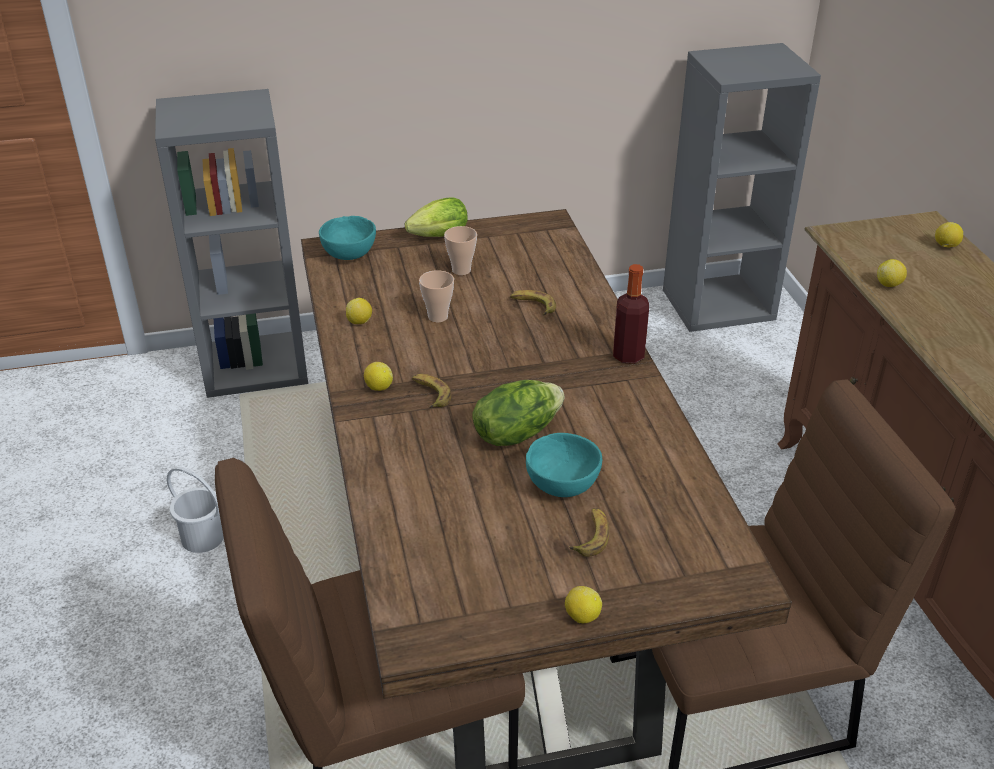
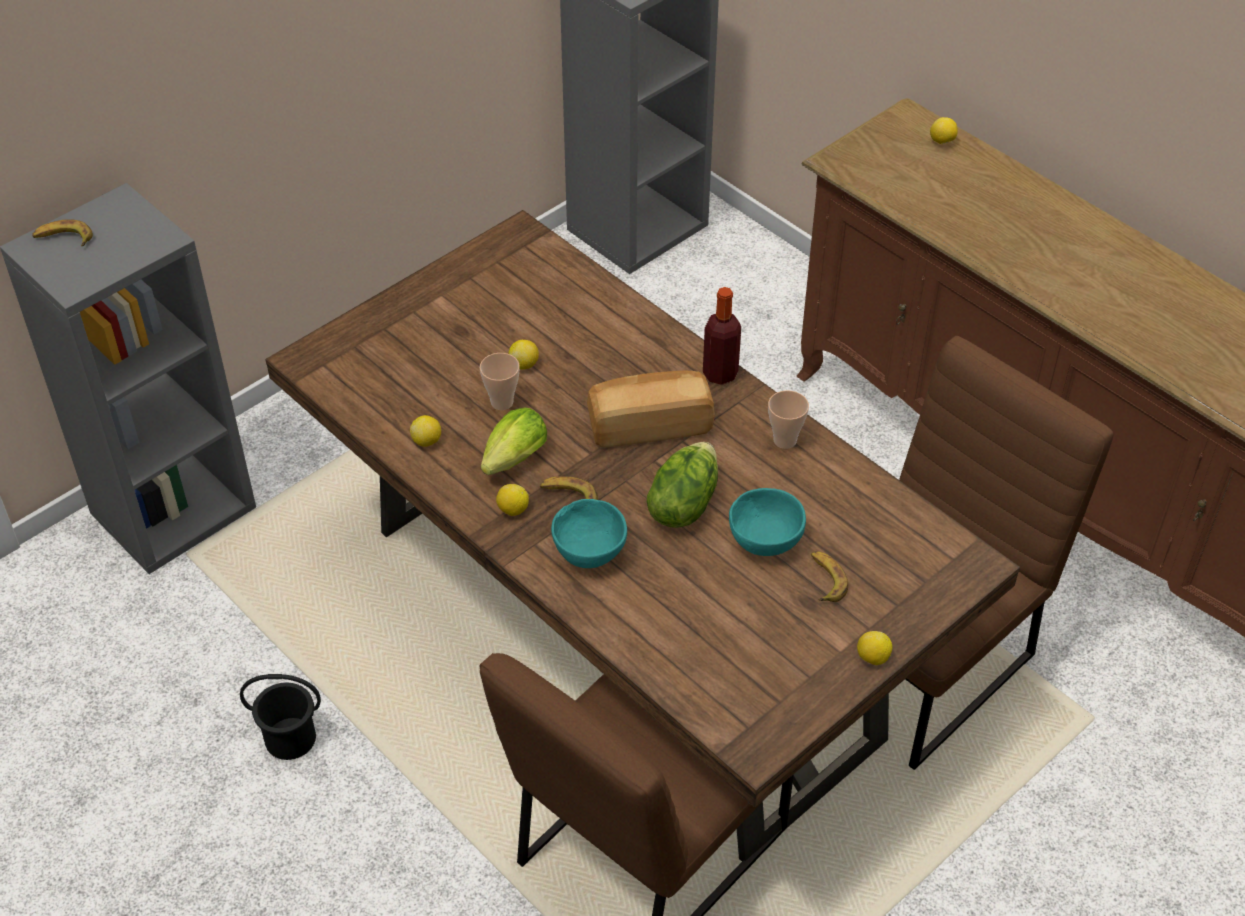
camera: 30 degrees left, 10 degrees up
(203, 537) = (290, 737): white bucket -> black bucket
(350, 255) = (341, 359): turquoise bowl -> turquoise bowl (590, 551)
(436, 237) = (415, 300): lettuce -> lettuce (512, 462)
(461, 270) = (478, 334): cup -> cup (785, 440)
(532, 306) = (585, 350): banana -> banana (64, 238)
(538, 370) = (649, 425): none -> bread
(889, 284) = (922, 208): lemon -> lemon (524, 364)

